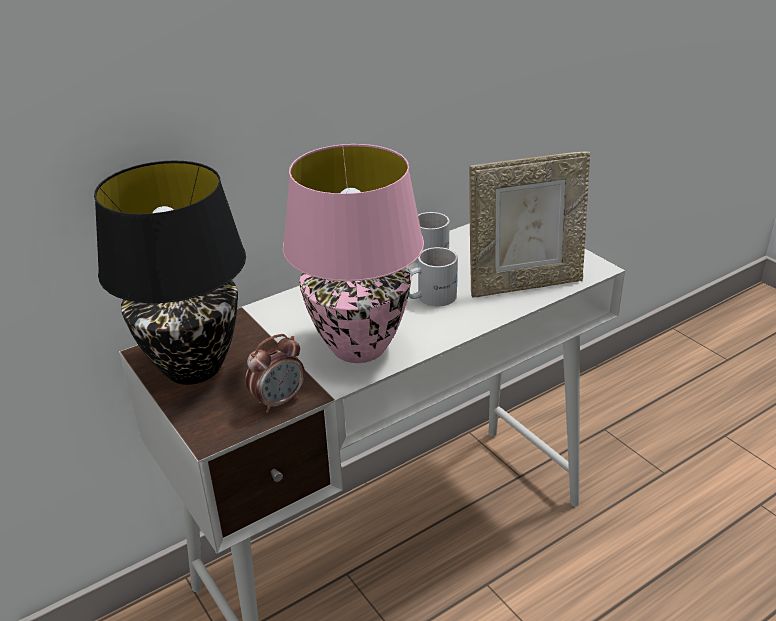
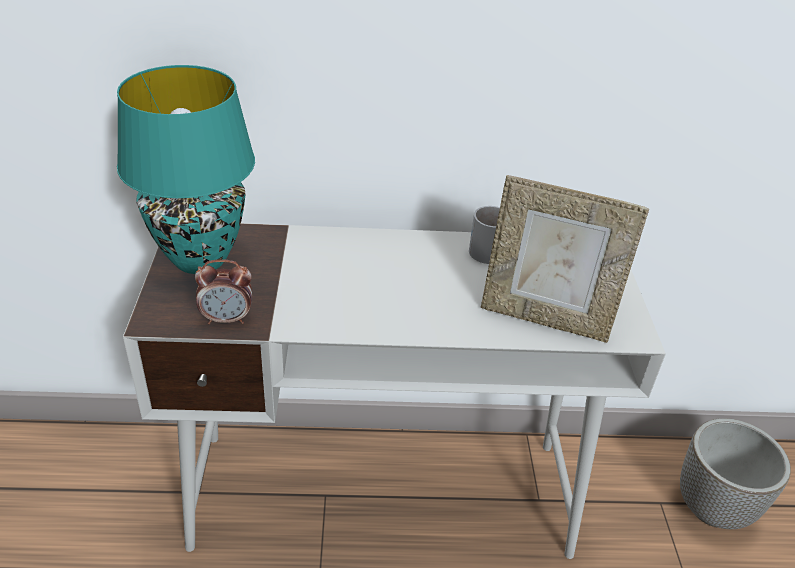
camera: 30 degrees right, 5 degrees up
(192, 369) = (198, 259): black table lamp -> turquoise table lamp
(359, 348) = (335, 306): pink table lamp -> none
(429, 297) = (444, 288): white mug -> none
(640, 412) = (713, 507): none -> planter

